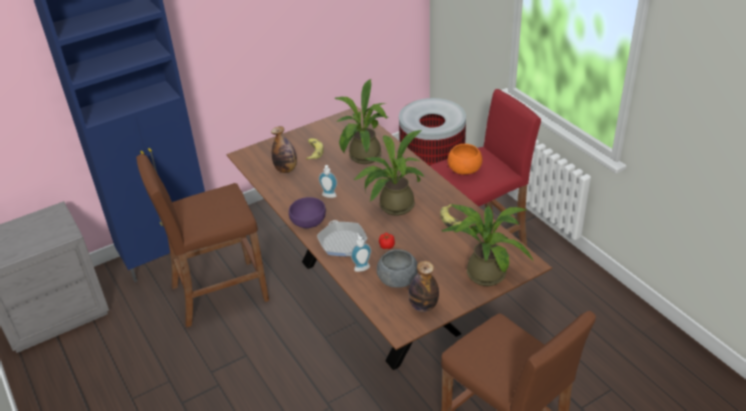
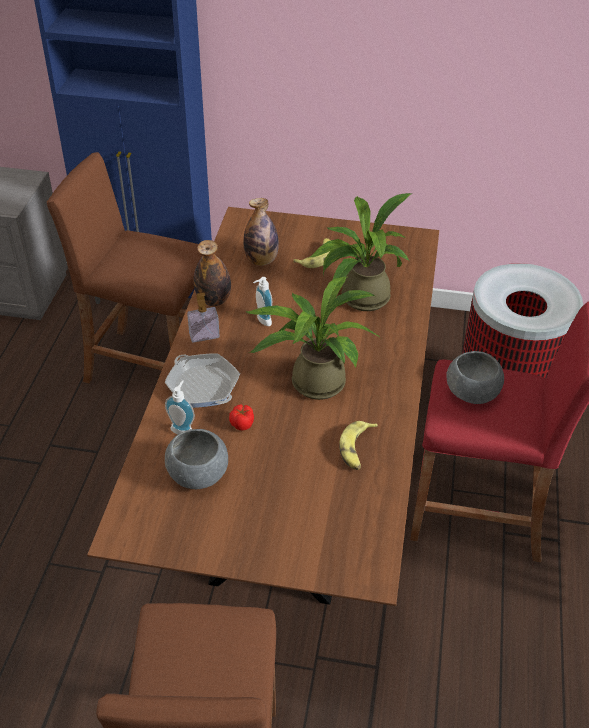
camera: 40 degrees right, 5 degrees up
(308, 221) = (204, 335): purple bowl -> soap dispenser
(342, 243) = (203, 386): frying pan -> frying pan turned 60 degrees counterclockwise
(423, 306) = (181, 528): bottle -> bottle (213, 300)
(464, 170) = (472, 393): orange bowl -> grey bowl
(483, 271) = (305, 540): potted plant -> none

